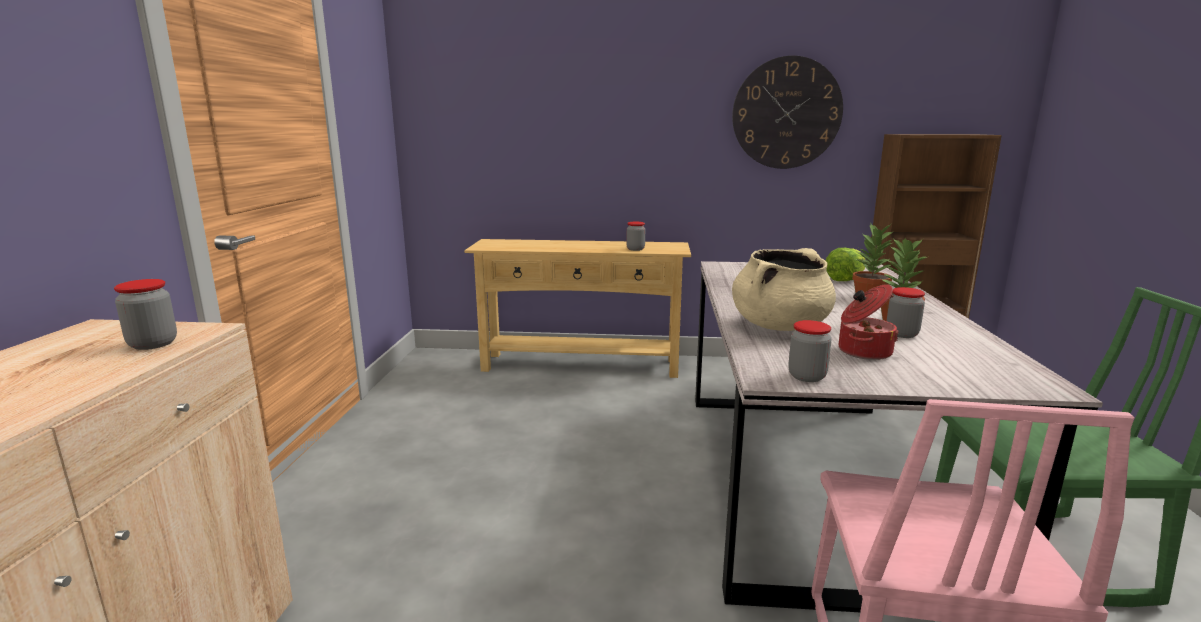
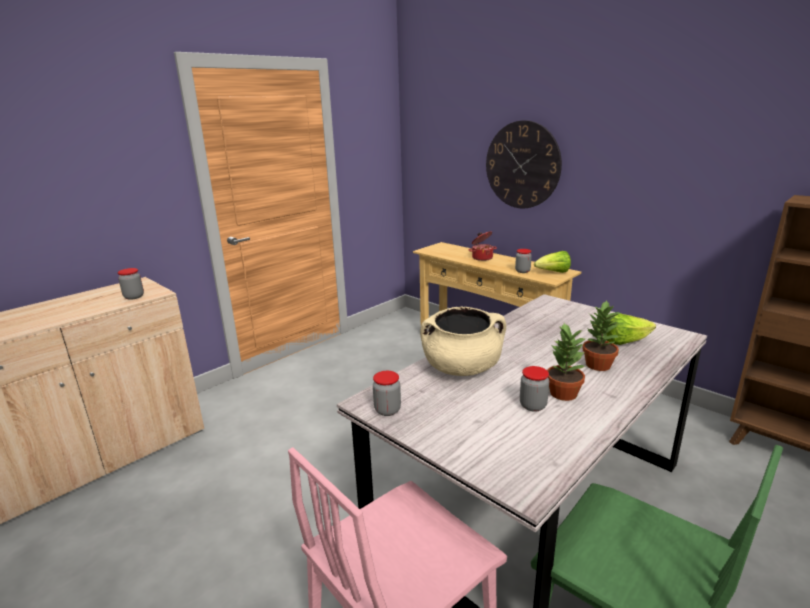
camera: 40 degrees right, 5 degrees up
(667, 246) = (553, 273): none -> lettuce
(786, 113) = (685, 165): wall clock -> wall clock (522, 165)
(863, 351) = (467, 408): cooking pot -> cooking pot (482, 258)

